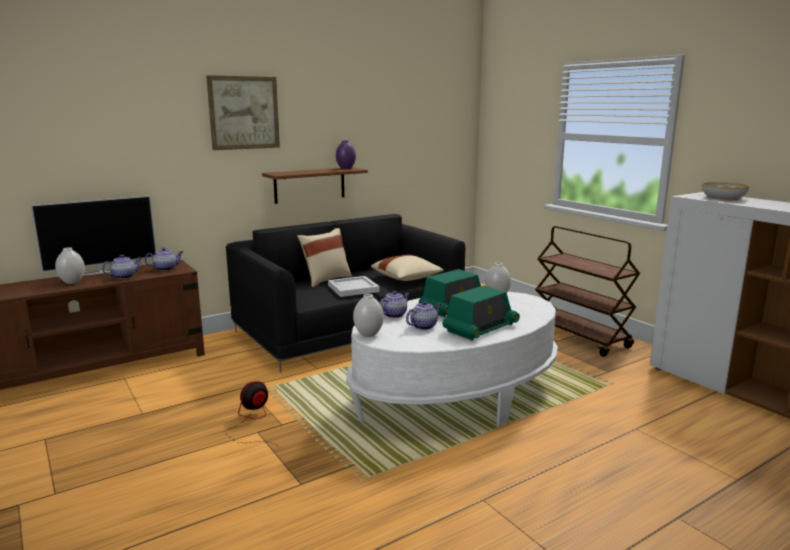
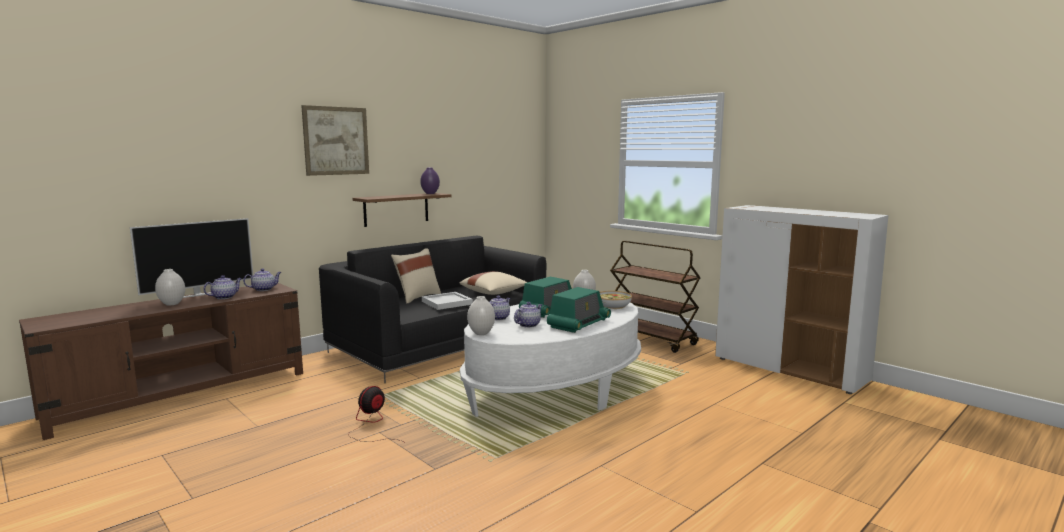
camera: 10 degrees left, 5 degrees down
(723, 198) = (765, 208): bowl -> bowl (613, 306)

